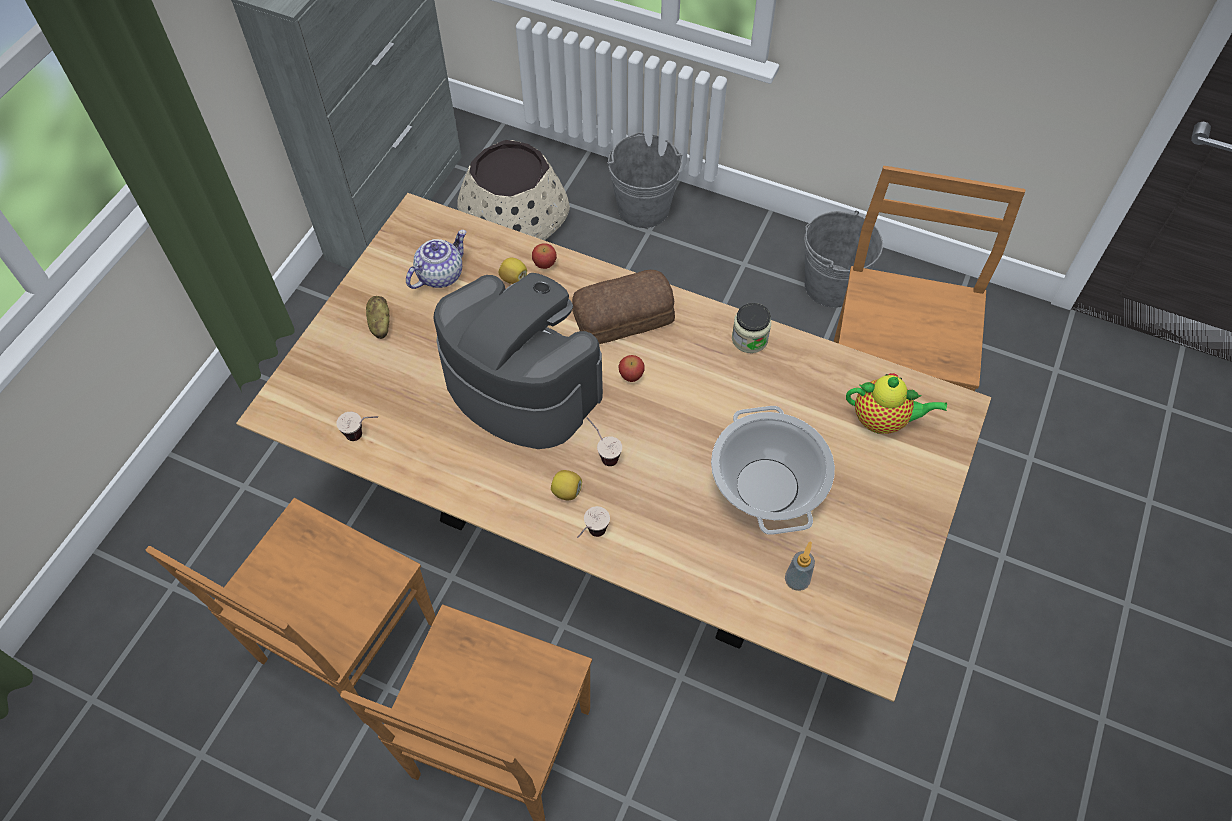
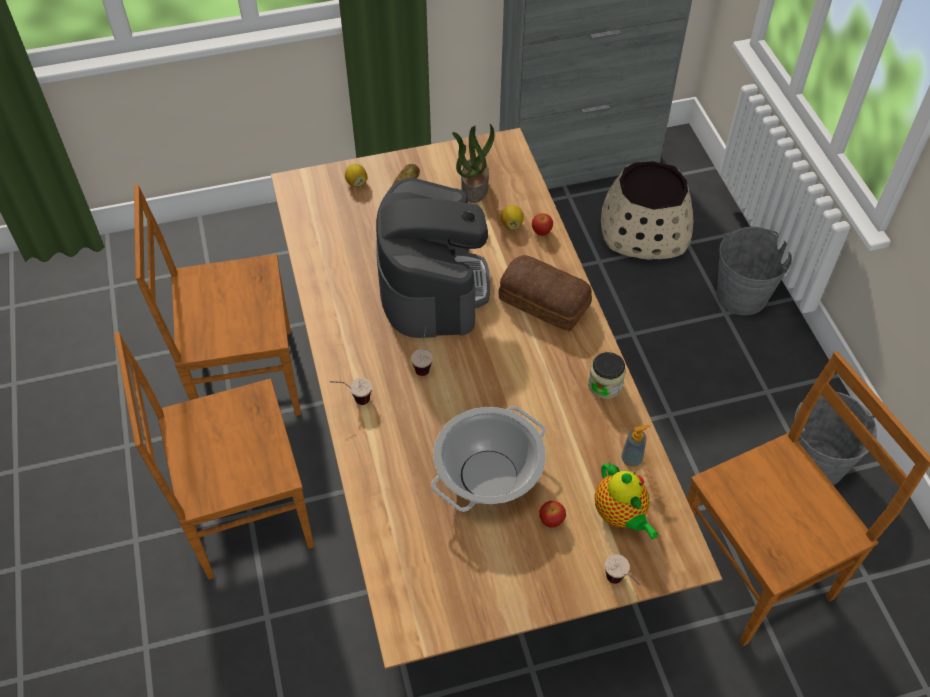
camera: 50 degrees right, 5 degrees down
(364, 435) = (318, 235): cup -> cup (620, 584)
(440, 274) = (474, 187): teapot -> potted plant
(567, 491) = (375, 363): lemon -> lemon (356, 183)
(631, 376) = (500, 338): apple -> apple (551, 520)
(797, 580) = (428, 543): soap dispenser -> soap dispenser (631, 459)

